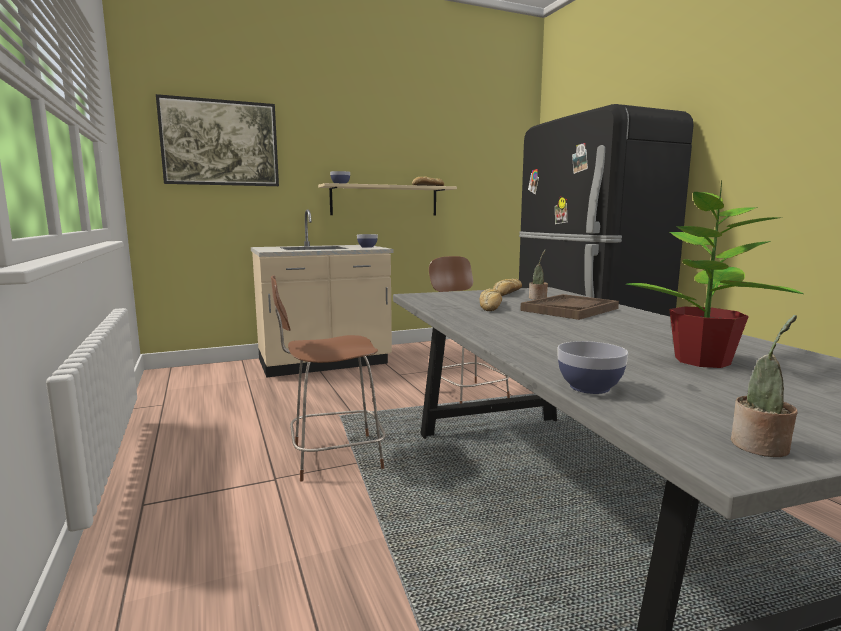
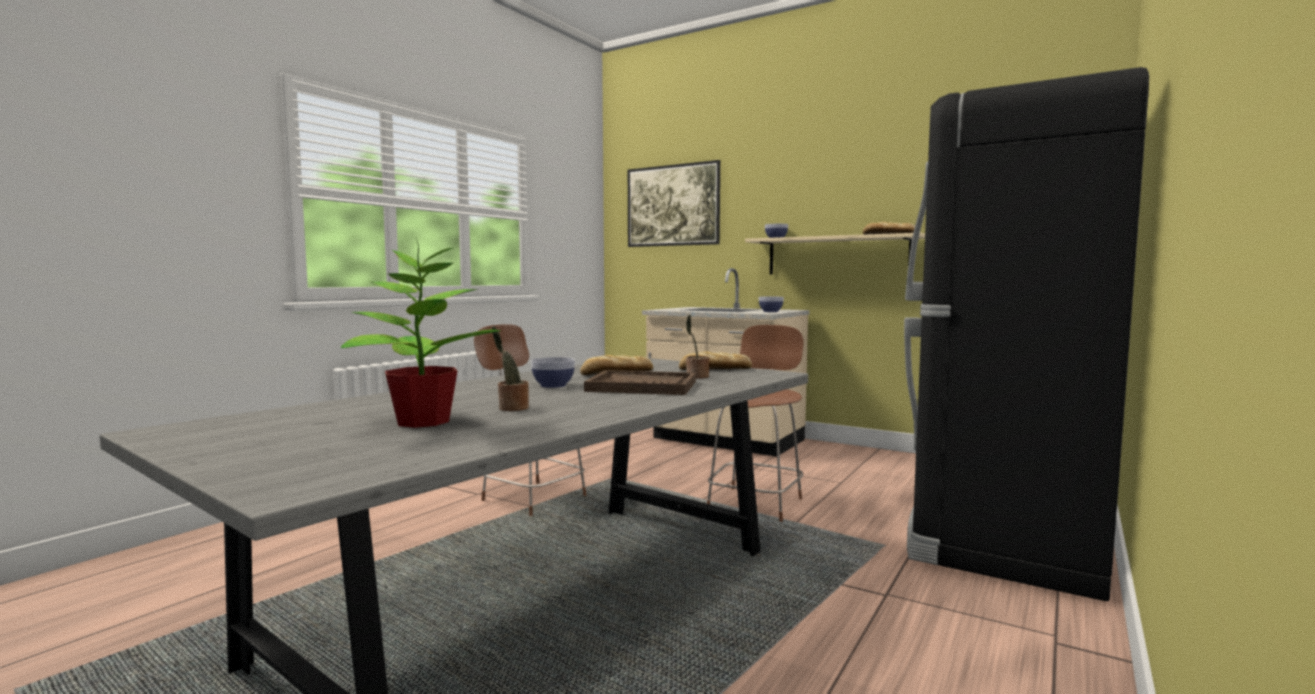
camera: 55 degrees right, 5 degrees down
(589, 387) = (308, 408): bowl -> bowl (553, 385)
(761, 447) = (173, 435): potted plant -> potted plant (511, 408)

